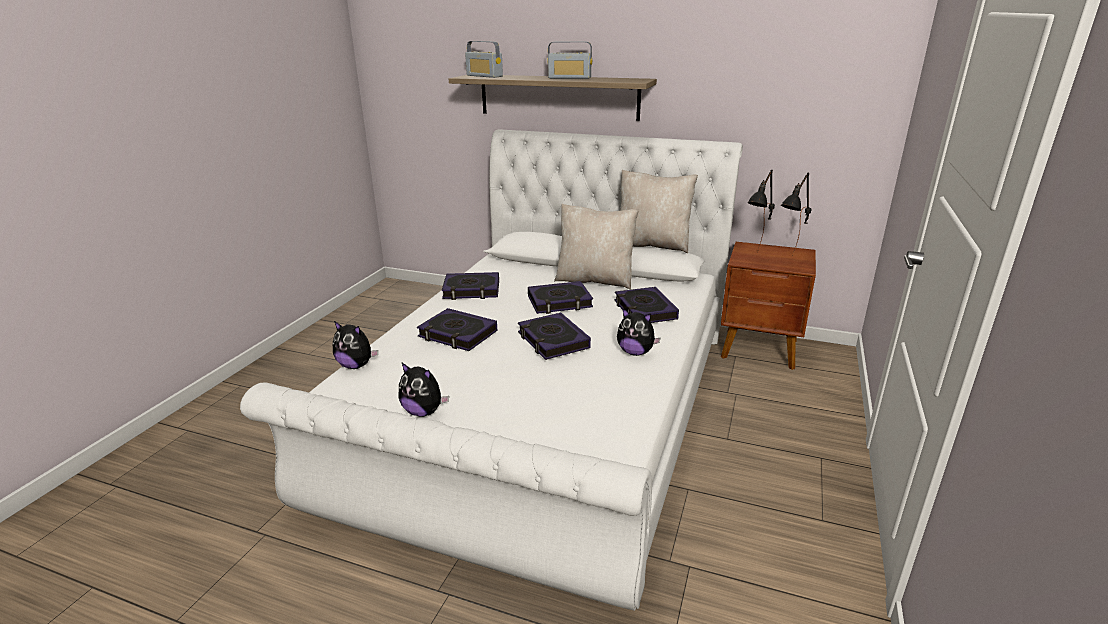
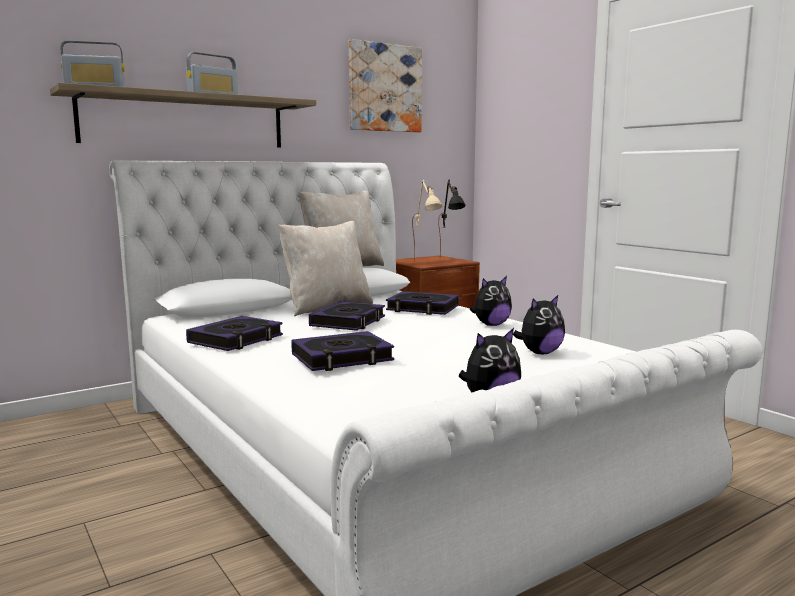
camera: 55 degrees left, 15 degrees down
(356, 365) = (317, 411): plush toy -> plush toy (540, 353)
(553, 340) = (426, 336): book -> none
(756, 259) = (426, 263): black table lamp -> beige table lamp
(769, 56) = (384, 88): none -> picture

